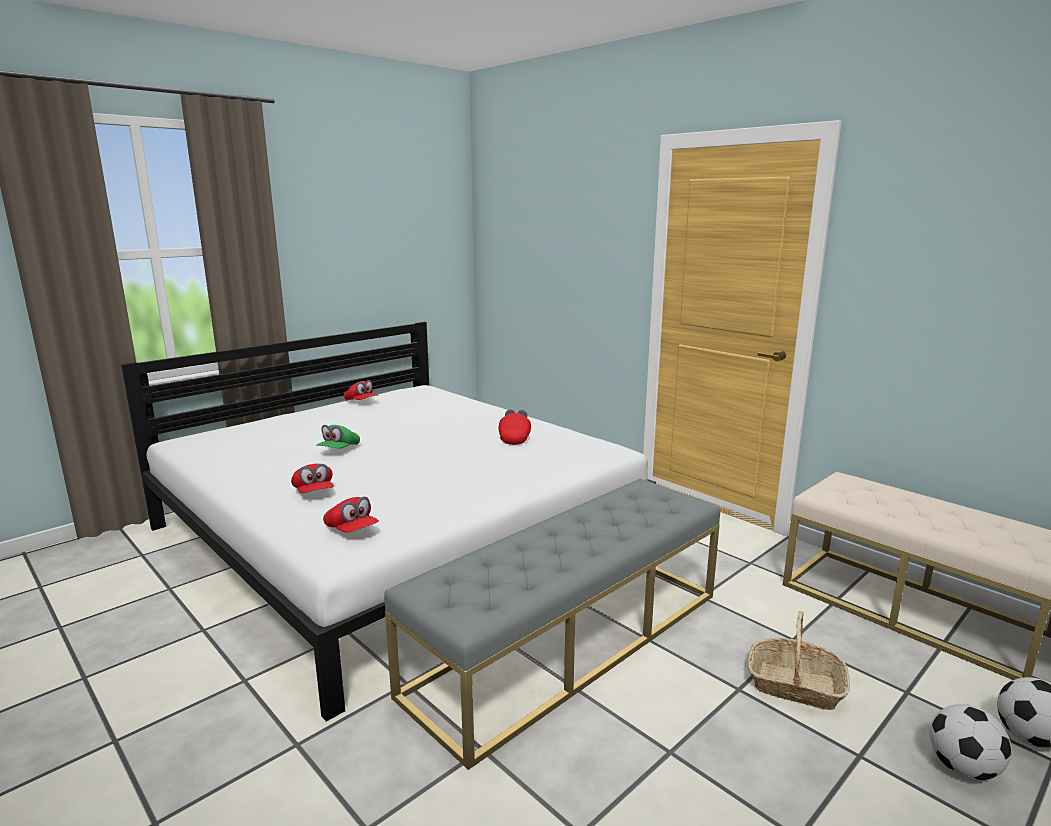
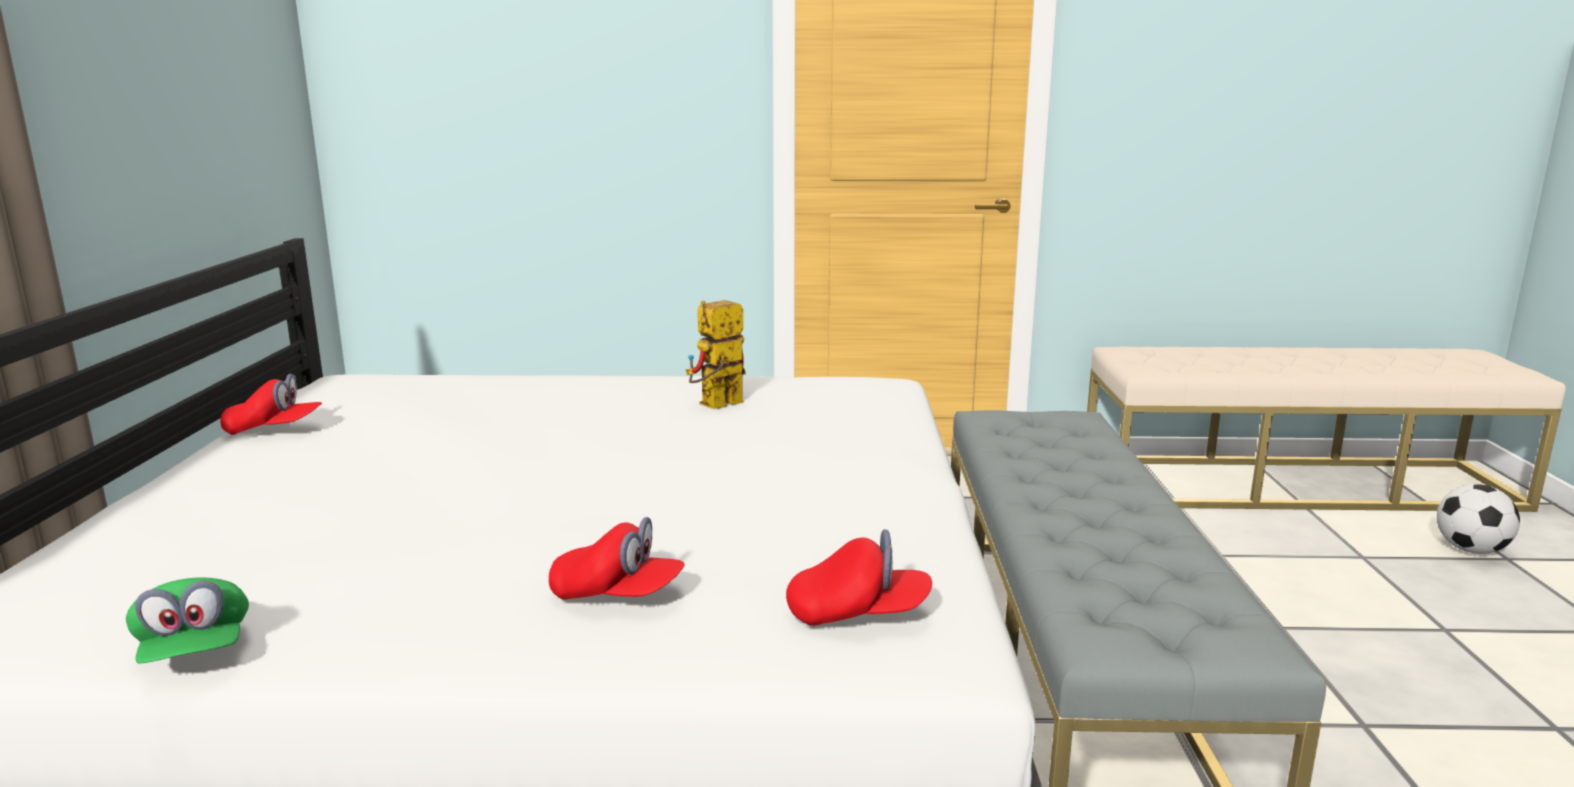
camera: 45 degrees left, 0 degrees up
(339, 450) = (464, 514): green cap -> green cap (195, 652)
(515, 438) = (716, 406): red cap -> toy robot
(794, 685) = (1303, 597): basket -> none
(963, 768) = (1495, 597): football -> none

